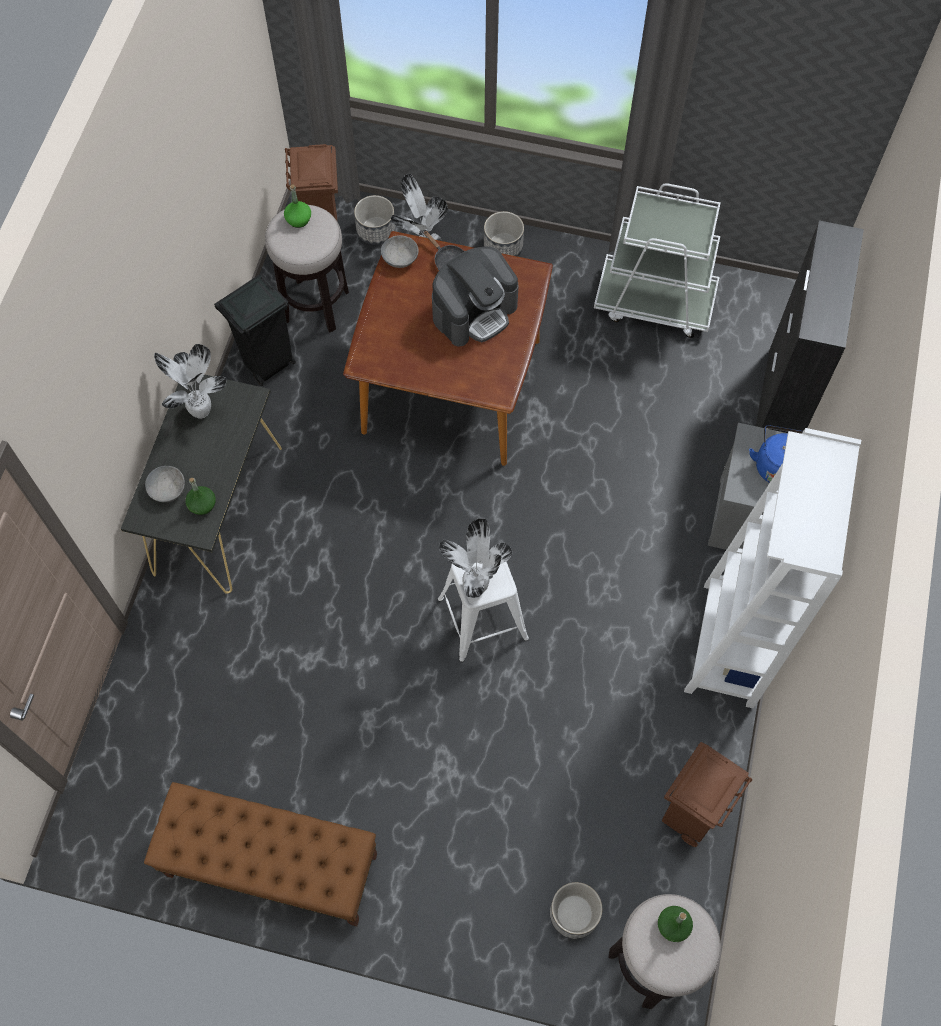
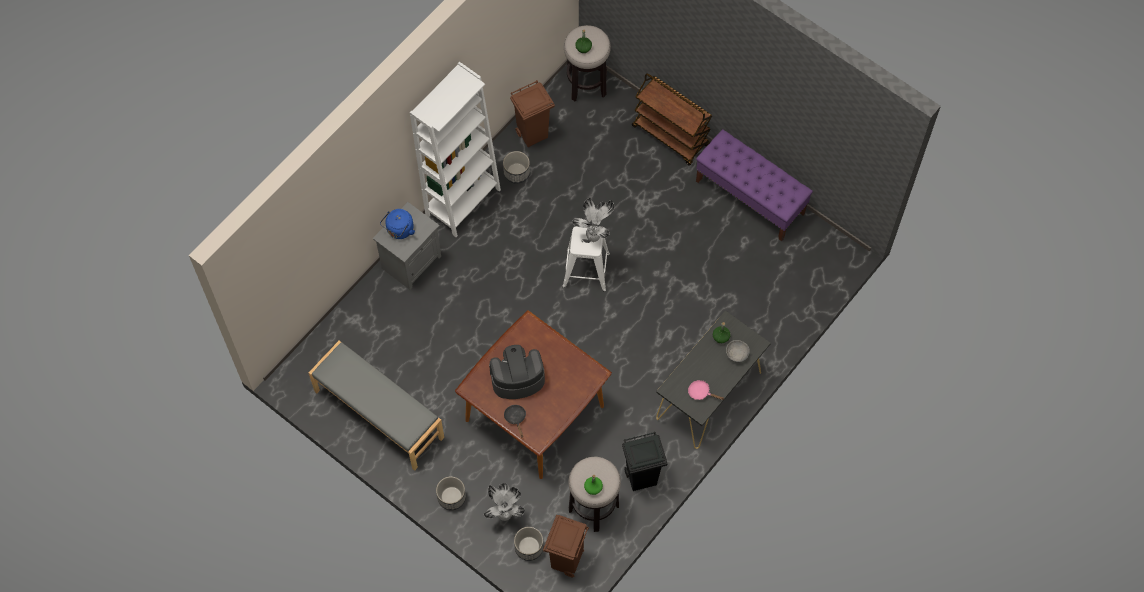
camera: 155 degrees left, 0 degrees up
(201, 412) = (701, 392): potted plant -> pink frying pan
(271, 865) = (750, 197): brown bench -> purple bench
(399, 258) = (543, 433): grey bowl -> none
(456, 925) = (671, 136): none -> brown cart
(574, 914) = (612, 117): planter -> planter (516, 173)
(655, 302) = (378, 415): white cart -> grey bench
(778, 406) = (348, 316): black cabinet -> none

